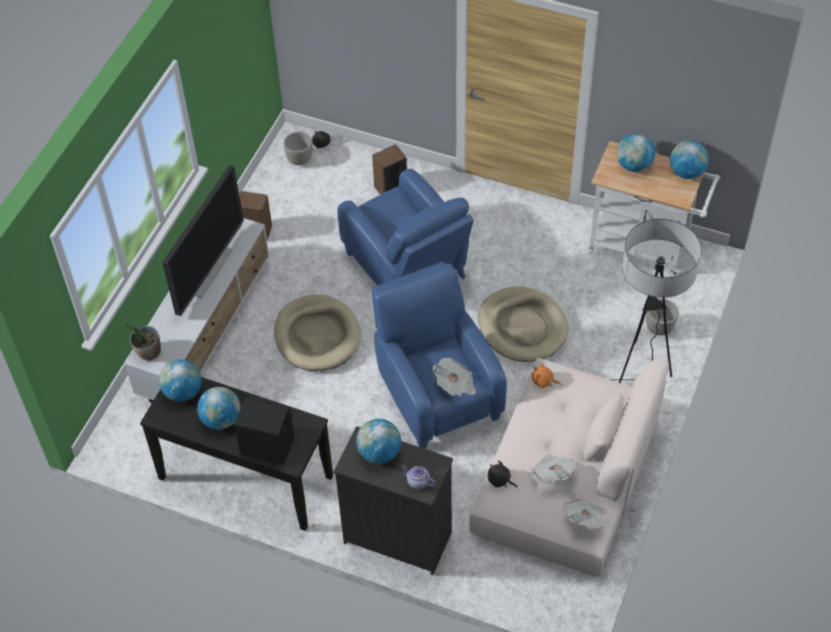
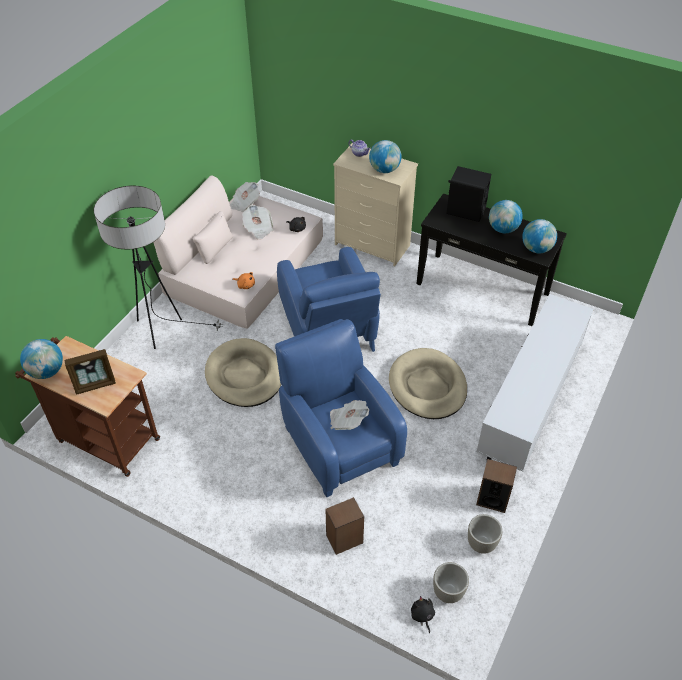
camera: 175 degrees left, 5 degrees down
(148, 352) = (574, 315): potted plant -> none
(208, 270) = (534, 380): television -> none
(397, 537) = (372, 245): black dresser -> beige dresser
(455, 385) = (317, 273): newspaper -> newspaper (347, 421)
(634, 165) = (95, 384): globe -> picture frame
(645, 247) = (104, 438): white cart -> brown cart
(659, 328) = (127, 363): grey planter -> grey planter (481, 544)

